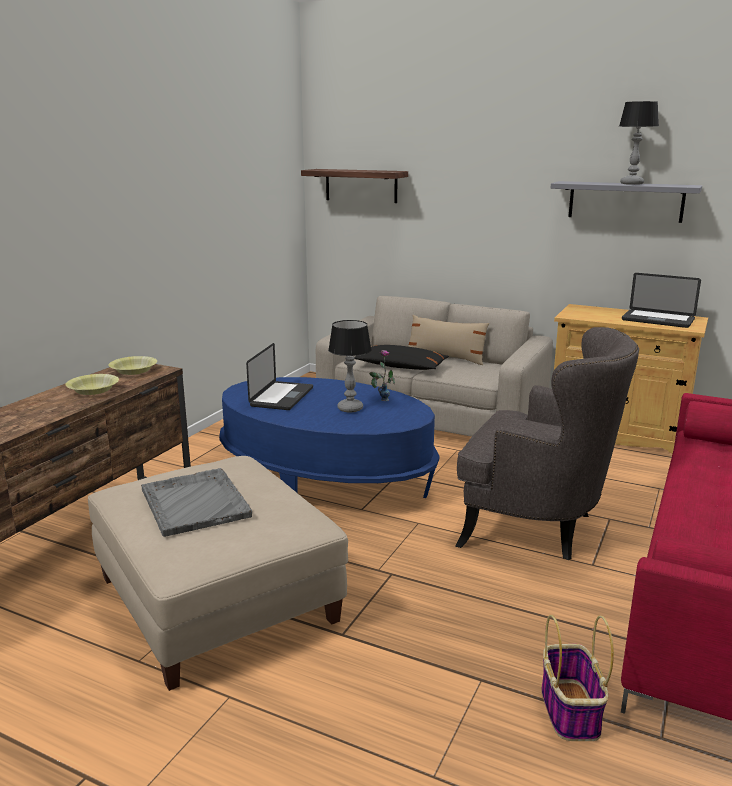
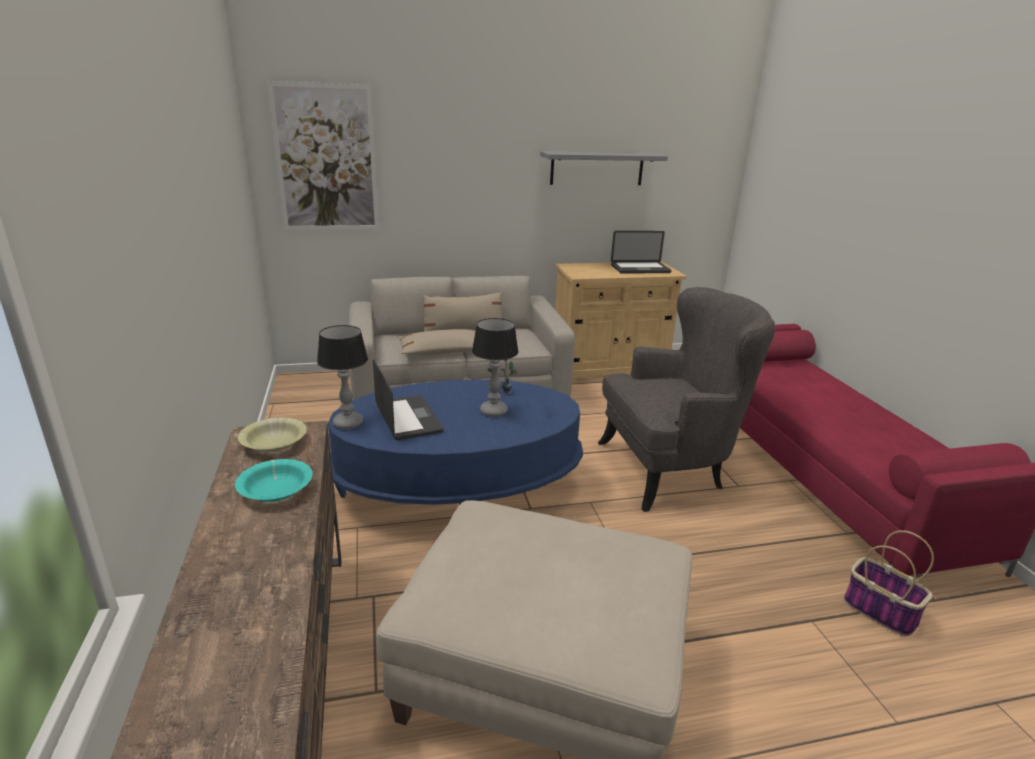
camera: 40 degrees left, 5 degrees up
(93, 390) = (276, 489): yellow bowl -> turquoise bowl
(195, 503) = (537, 582): grey tray -> none
(361, 185) = (326, 159): shelf -> picture
(401, 367) = (444, 351): black pillow -> beige pillow
(631, 184) = (608, 153): table lamp -> table lamp (347, 423)

